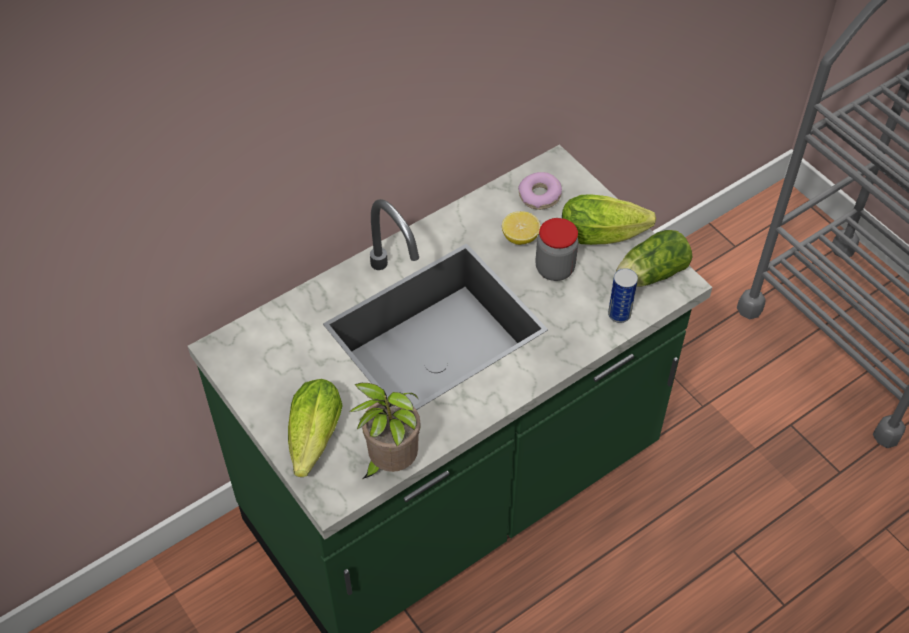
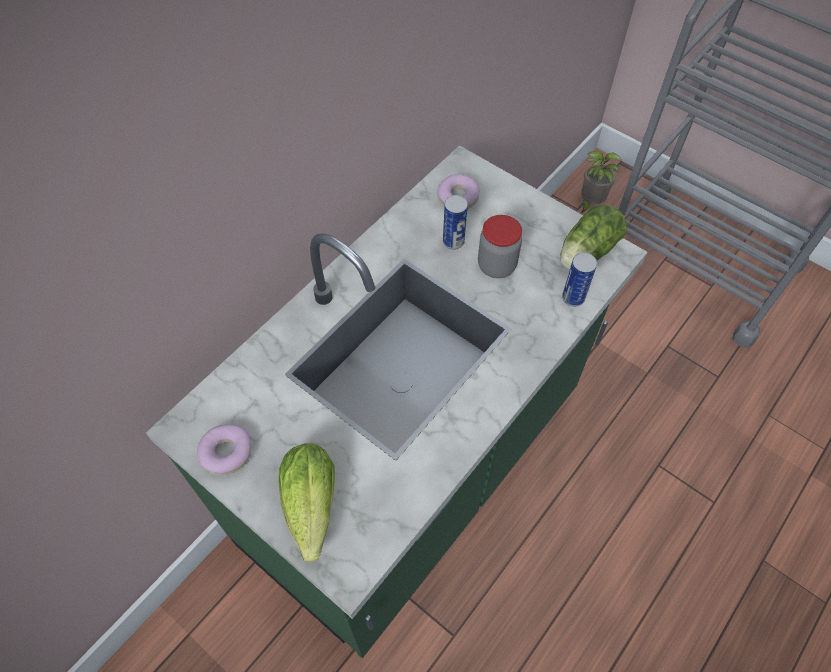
camera: 15 degrees left, 5 degrees up
(253, 378) = (227, 453): none -> donut
(390, 463) = (399, 514): potted plant -> potted plant (590, 203)
(520, 237) = (453, 241): lemon -> can
(606, 234) = (533, 221): lettuce -> none

